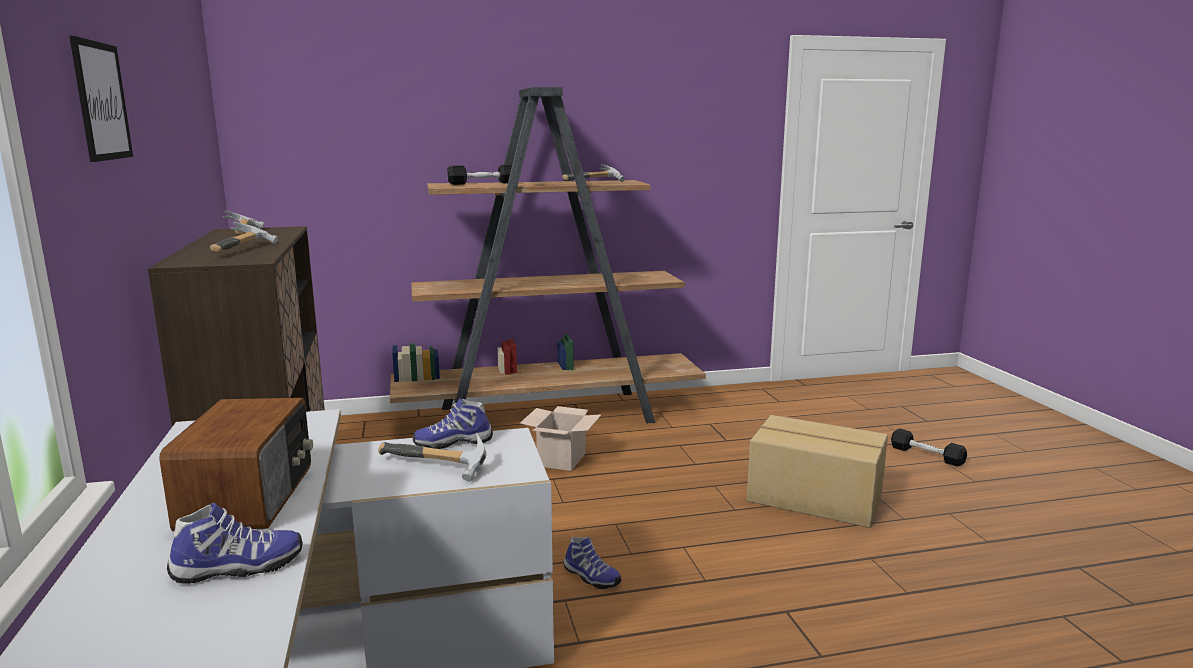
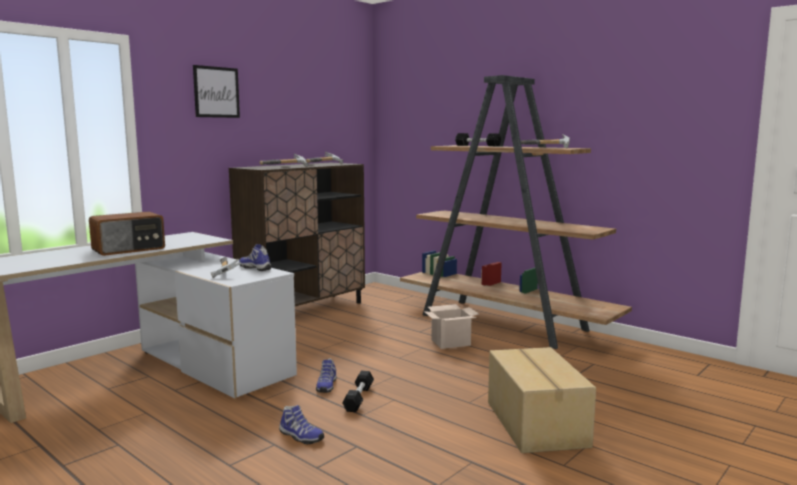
camera: 55 degrees right, 5 degrees down
(238, 569) = (69, 259): shoe -> shoe (300, 437)
(926, 455) = (724, 455): black dumbbell -> black dumbbell (358, 398)

